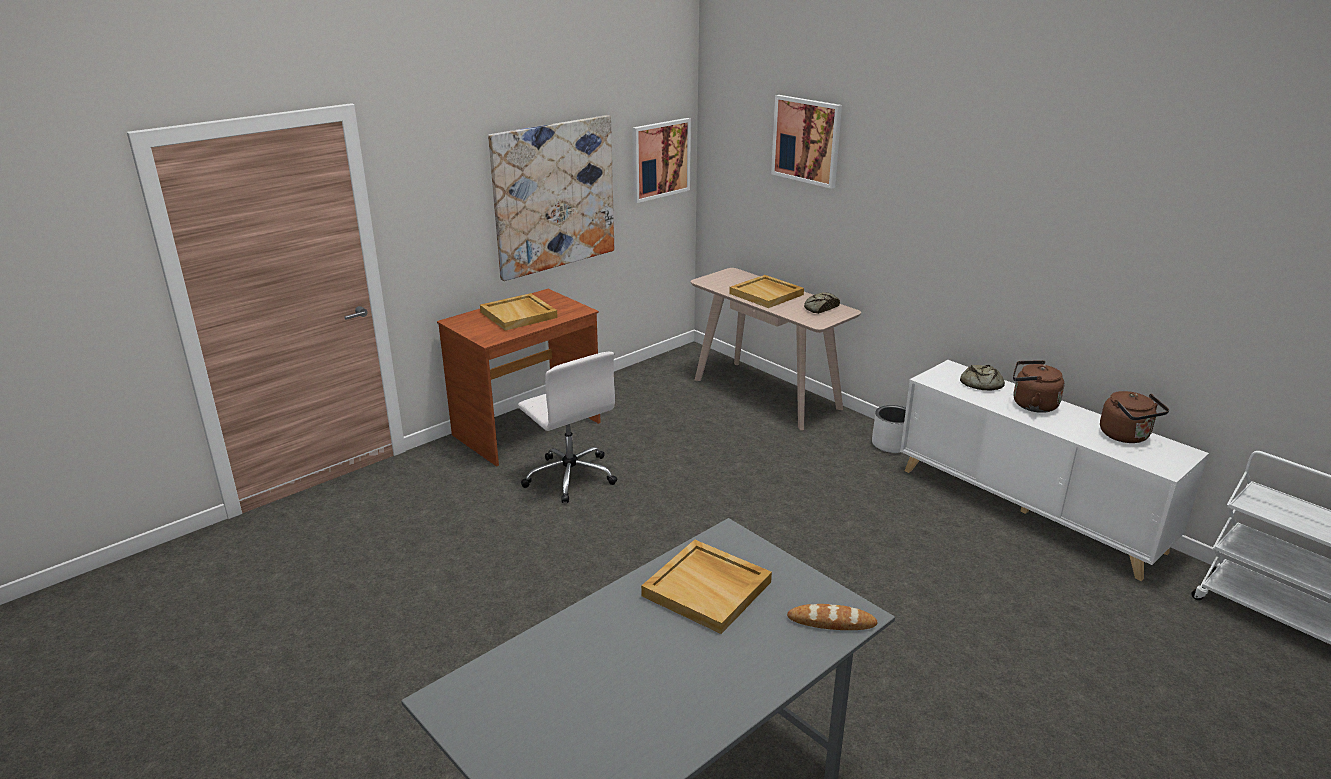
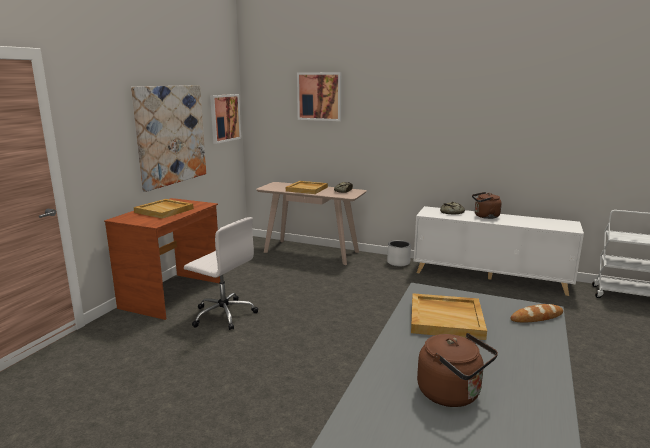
camera: 25 degrees left, 10 degrees down
(1126, 436) = (540, 221): brown kettle -> brown kettle (452, 394)

